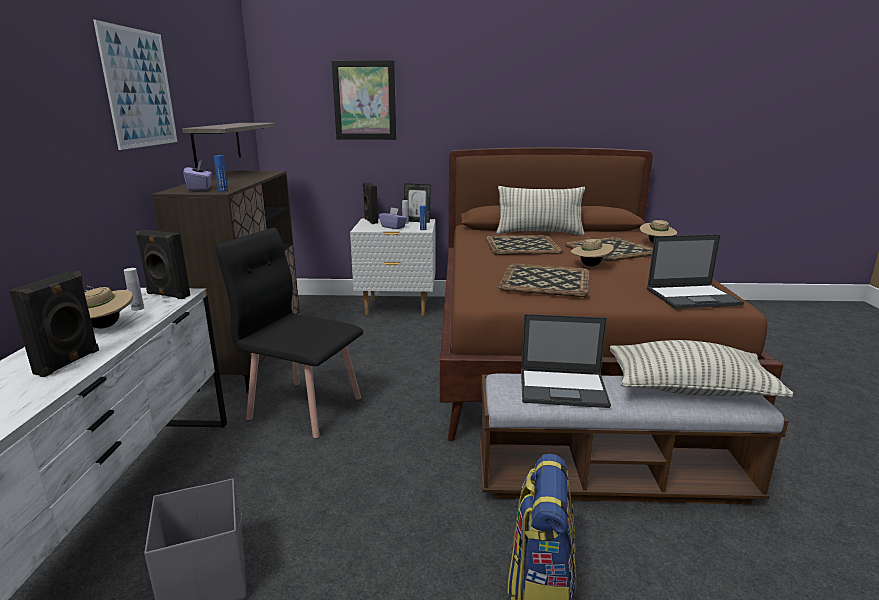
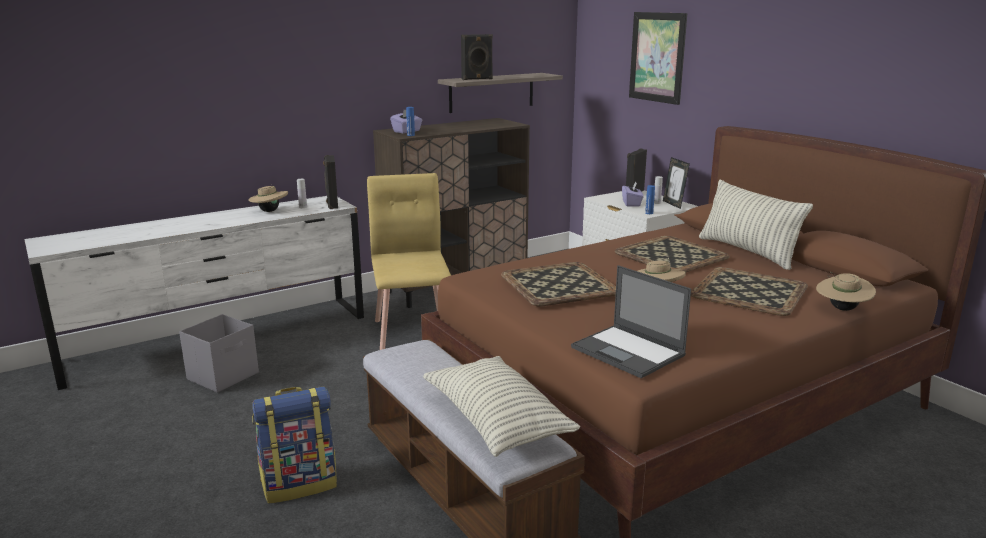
camera: 55 degrees right, 0 degrees up
(69, 362) = (220, 222): black speaker -> black speaker (477, 79)
(139, 88) = (386, 50): picture -> none
(305, 407) = (413, 331): black chair -> yellow chair
(564, 388) = (428, 368): laptop -> none

